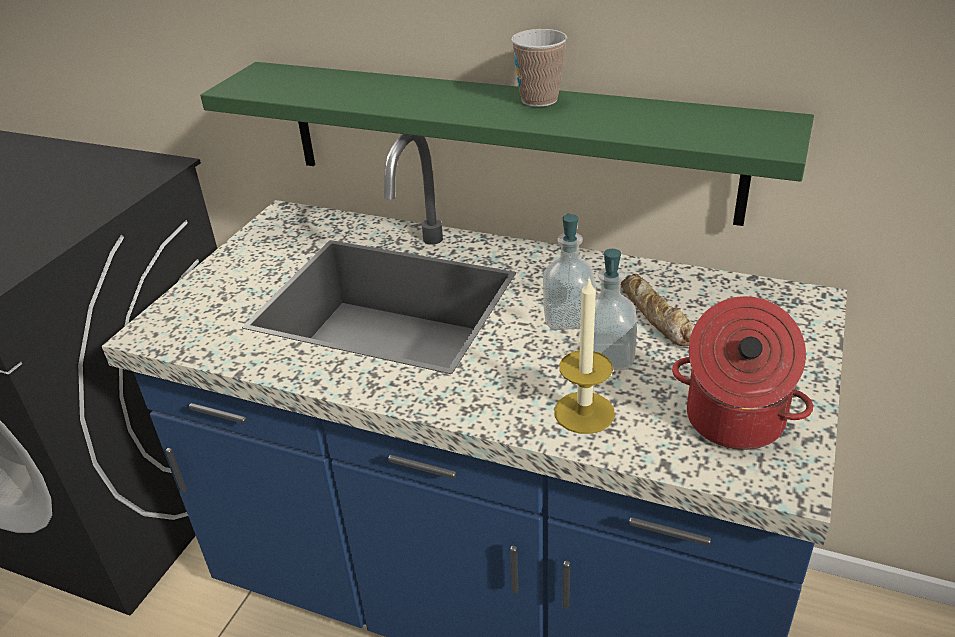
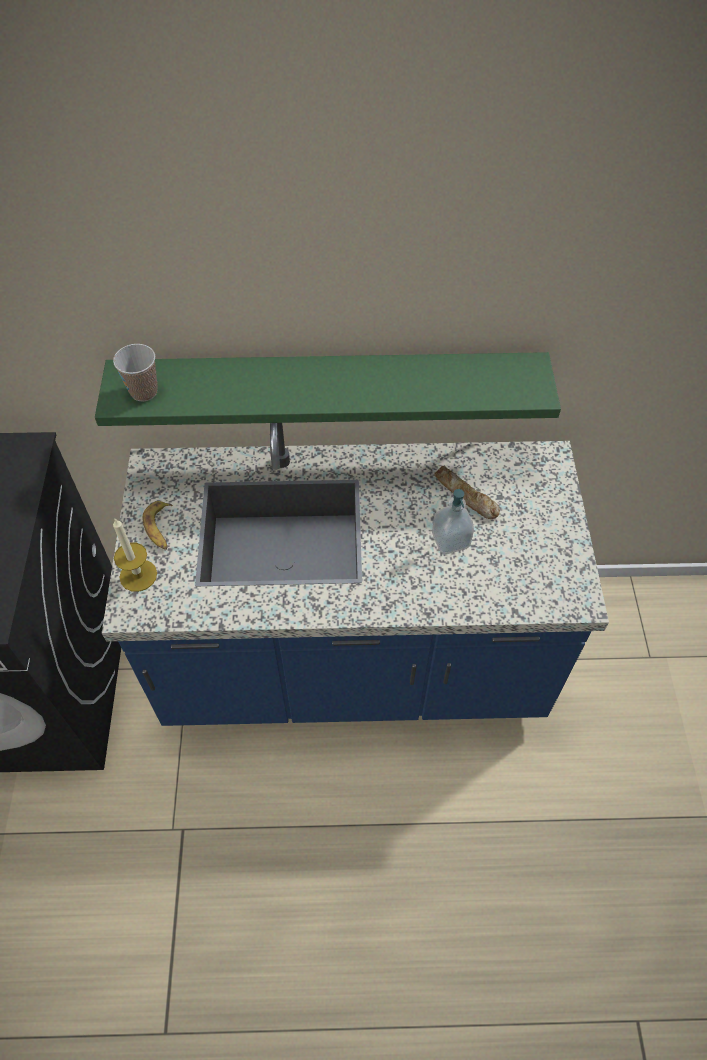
camera: 25 degrees left, 20 degrees up
(248, 268) = (160, 528): none -> banana
(539, 100) = (365, 372): cup -> cup (144, 391)
(568, 318) = (412, 513): soap dispenser -> none
(584, 412) = (456, 588): candle -> candle (138, 575)
(733, 421) = (540, 569): cooking pot -> none

